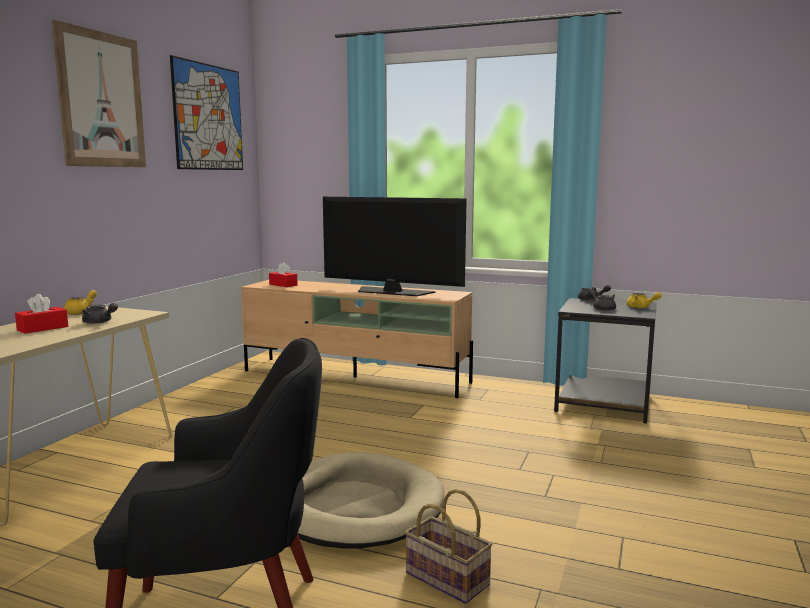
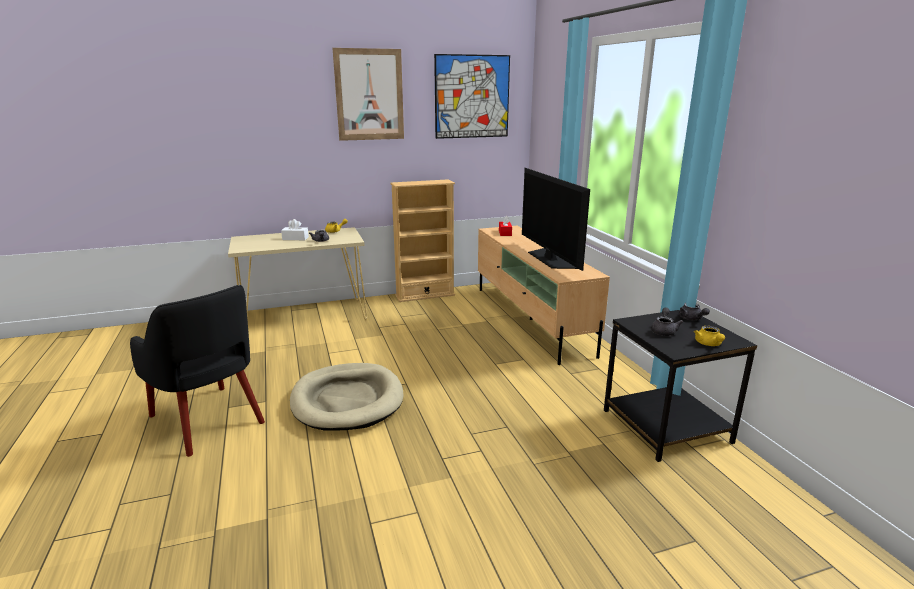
camera: 50 degrees right, 10 degrees up
(43, 328) = (295, 238): red tissue box -> white tissue box
(191, 393) = (425, 295): none -> beige bookcase
(444, 579) = (297, 461): basket -> none

